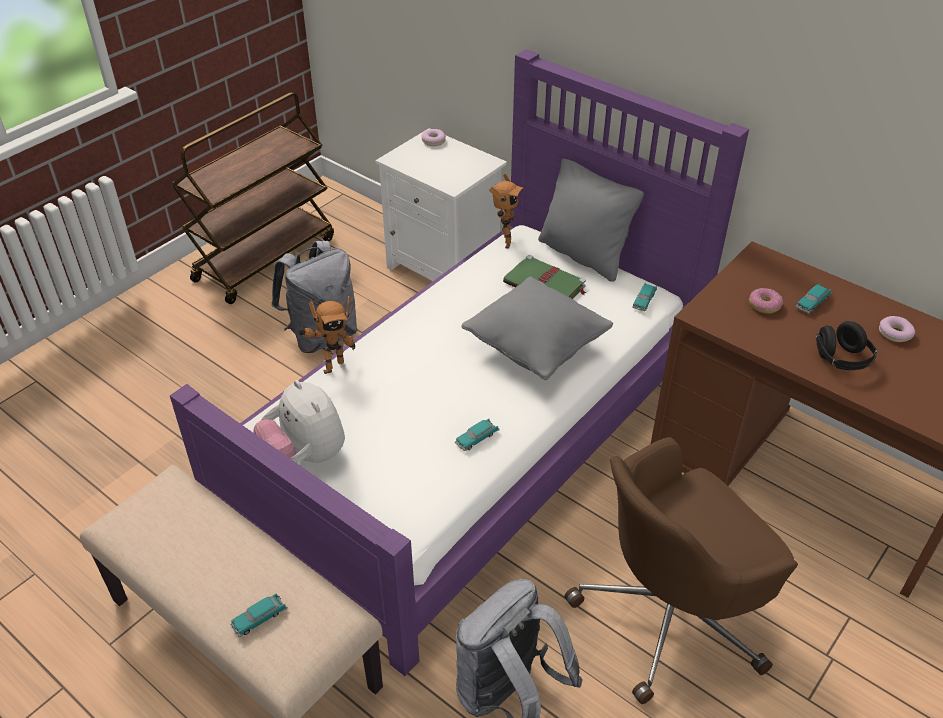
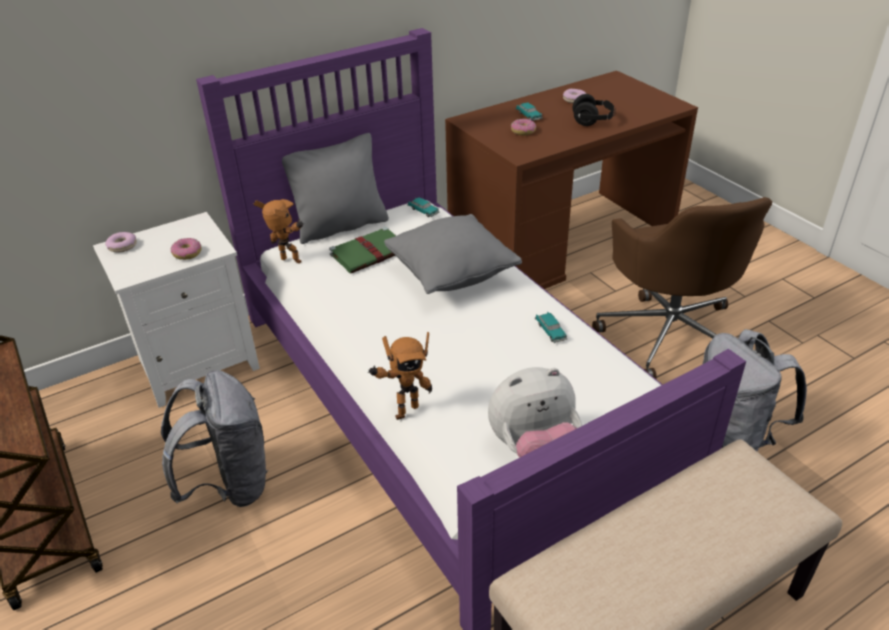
camera: 70 degrees left, 5 degrees down
(259, 618) = (745, 515): toy car -> none
(331, 365) = (404, 410): toy robot -> toy robot turned 75 degrees clockwise
(438, 174) = (187, 253): none -> donut

